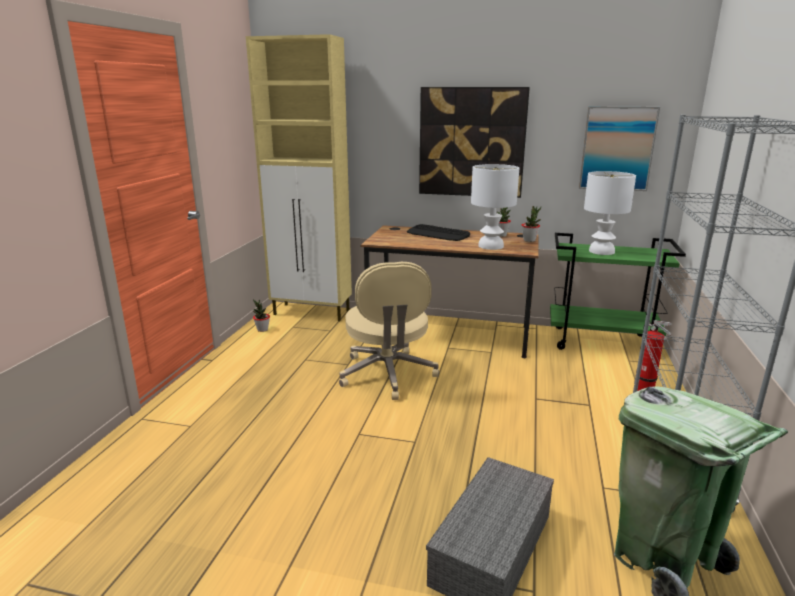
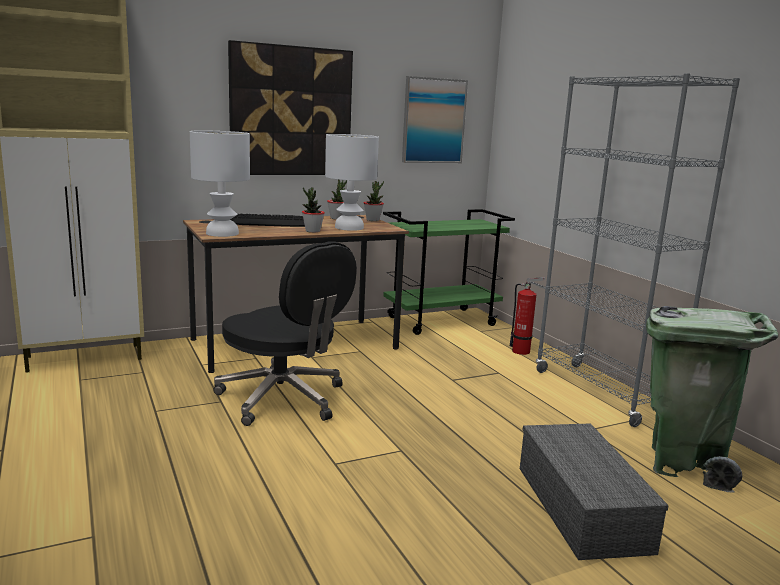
camera: 40 degrees left, 5 degrees down
(262, 329) = (34, 393): potted plant -> potted plant (312, 231)
(387, 375) = (284, 399): beige office chair -> black office chair
(601, 251) = (438, 225): white table lamp -> white table lamp (221, 233)

